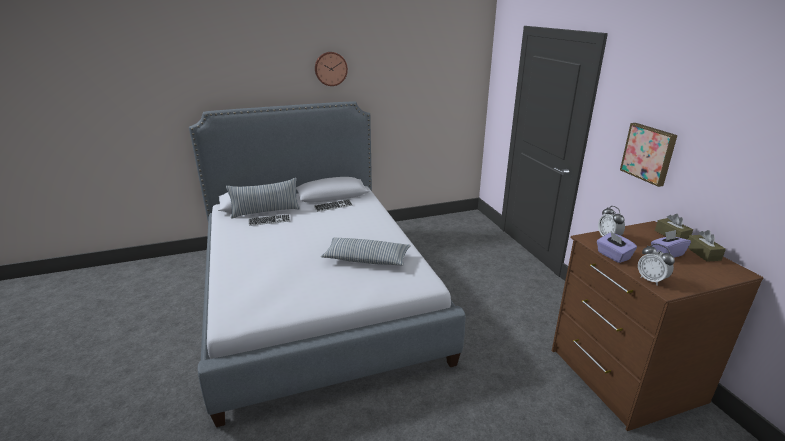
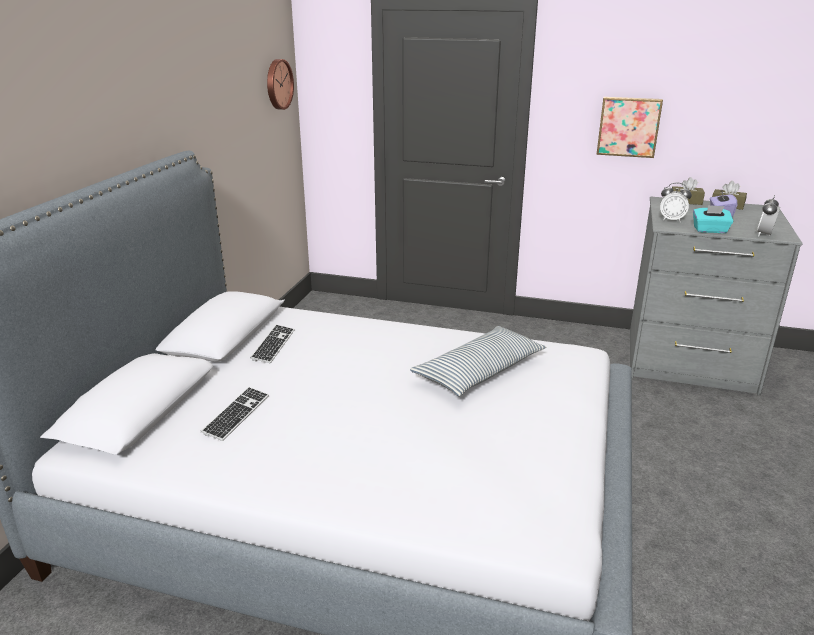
camera: 55 degrees left, 0 degrees up
(266, 212) = (189, 409): pillow -> none
(330, 68) = (139, 92): wall clock -> wall clock (278, 84)
(613, 256) = (710, 230): purple tissue box -> turquoise tissue box
(623, 375) = (689, 361): brown dresser -> grey dresser
(651, 280) = (764, 234): alarm clock -> alarm clock turned 120 degrees clockwise

